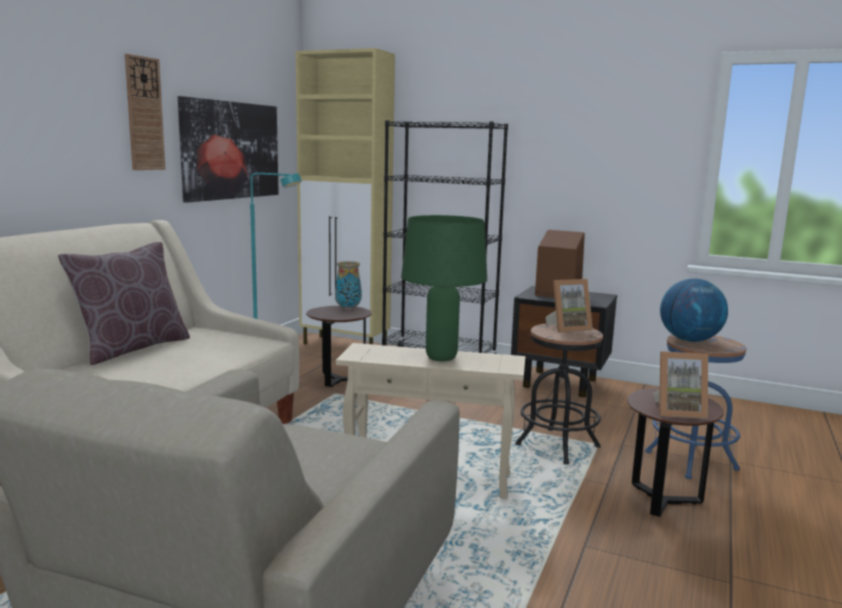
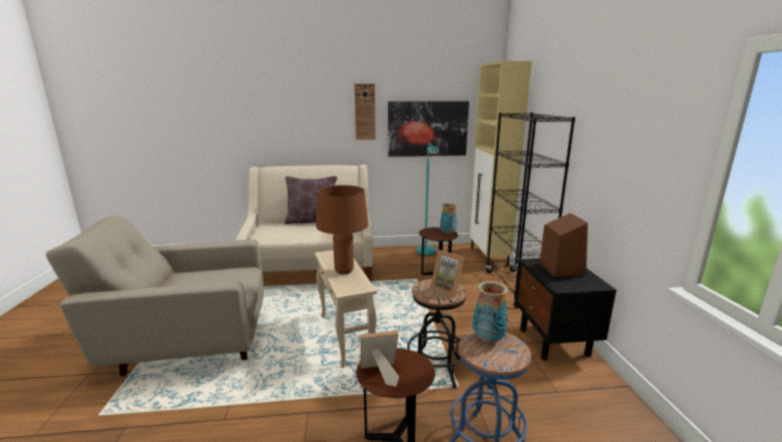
camera: 60 degrees right, 5 degrees up
(440, 358) = (344, 271): green table lamp -> brown table lamp
(678, 411) = (379, 373): picture frame -> picture frame turned 105 degrees clockwise
(689, 340) = (488, 340): globe -> vase

